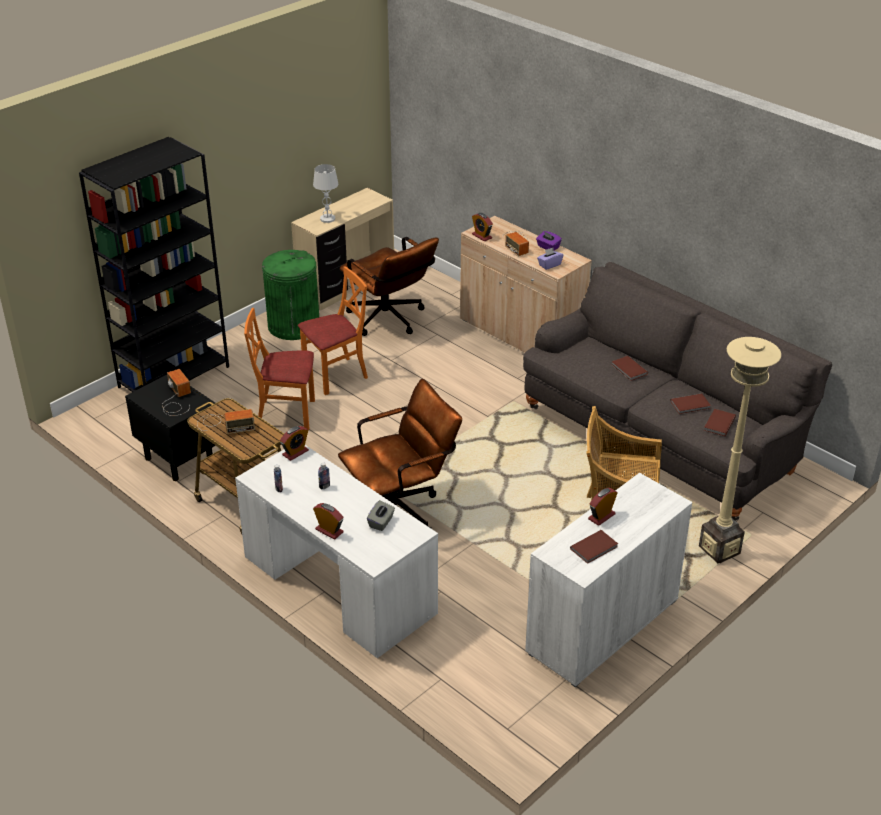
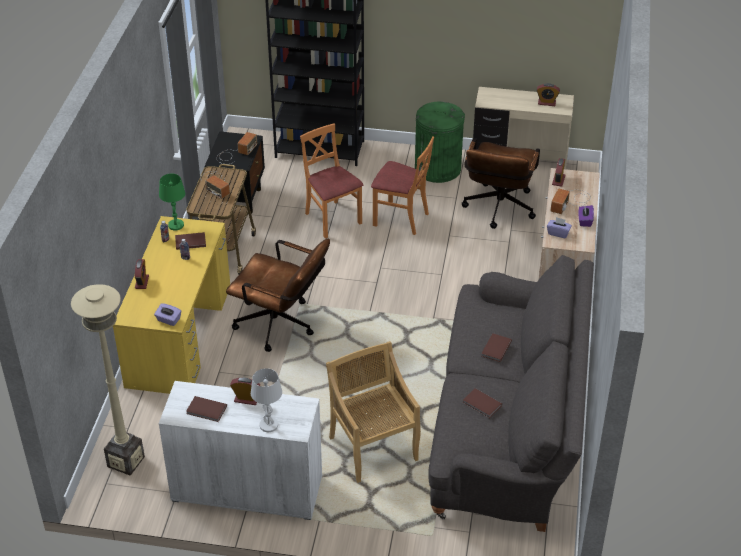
camera: 55 degrees right, 5 degrees up
(263, 473) = (176, 225): none -> green table lamp
(295, 453) = (209, 228): alarm clock -> alarm clock (546, 103)
(327, 219) = (504, 100): white table lamp -> white table lamp (269, 425)
(339, 583) = (180, 334): white desk -> yellow desk
(381, 522) = (170, 301): grey tissue box -> none
(410, 535) = (168, 320): none -> purple tissue box
(718, 424) = (473, 431): brown book -> brown book (190, 242)
(719, 550) = (394, 522): beige floor lamp -> beige floor lamp (125, 461)

